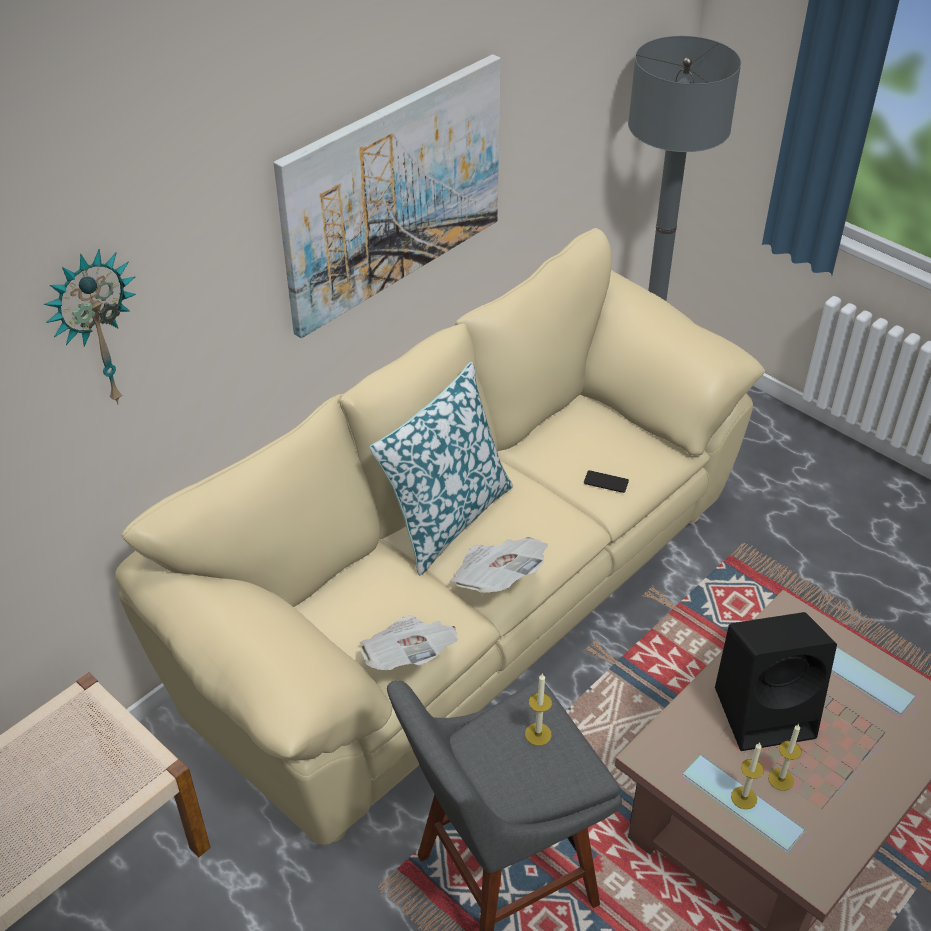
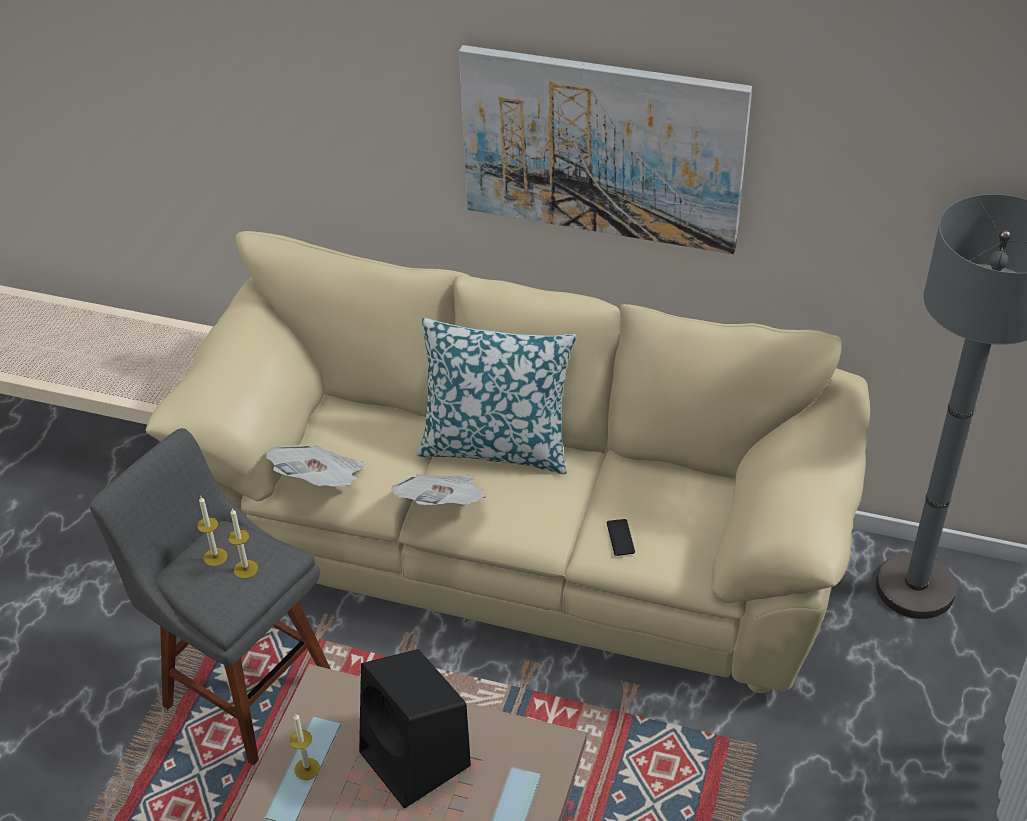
camera: 65 degrees right, 0 degrees up
(95, 329) = (280, 79): wall clock -> none
(781, 779) = (342, 792): candle -> candle (215, 557)

